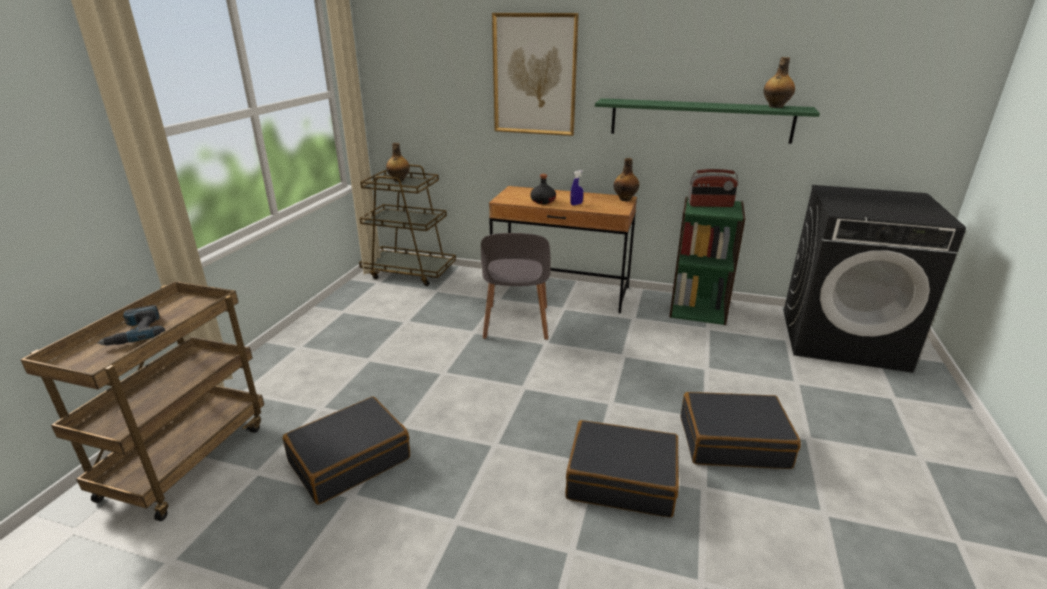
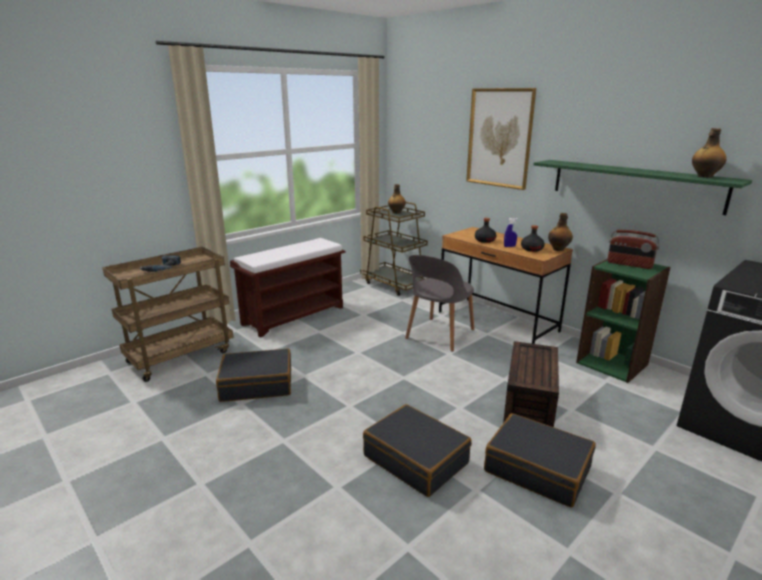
camera: 30 degrees right, 5 degrees down
(313, 346) = (294, 315): none -> brown bench
(601, 203) = (531, 249): none -> black bottle
(669, 374) = (530, 404): none -> brown storage box

